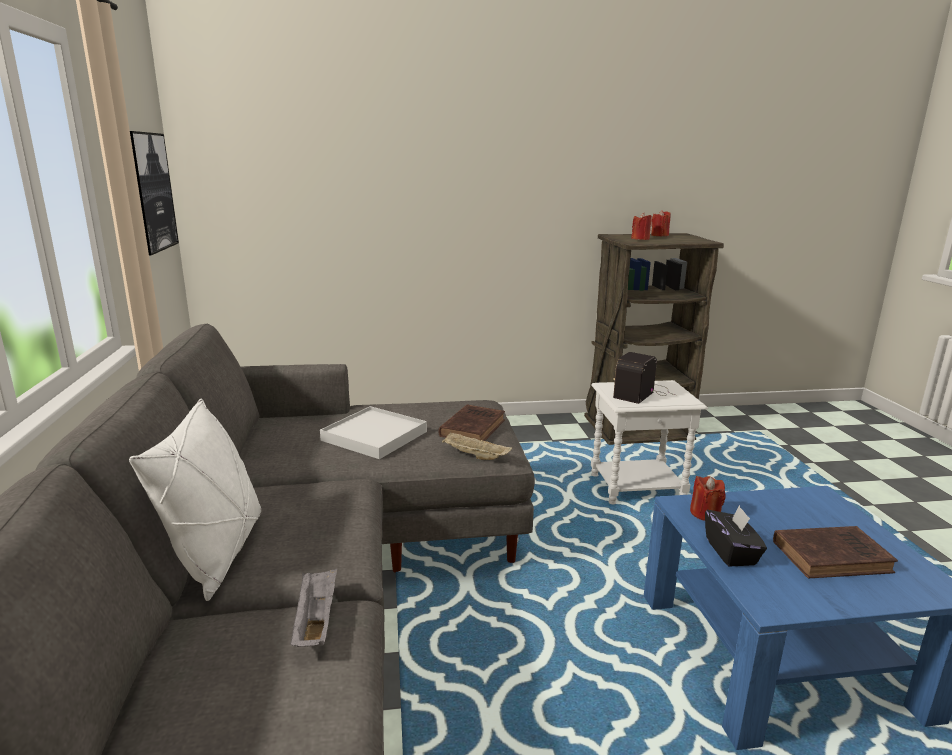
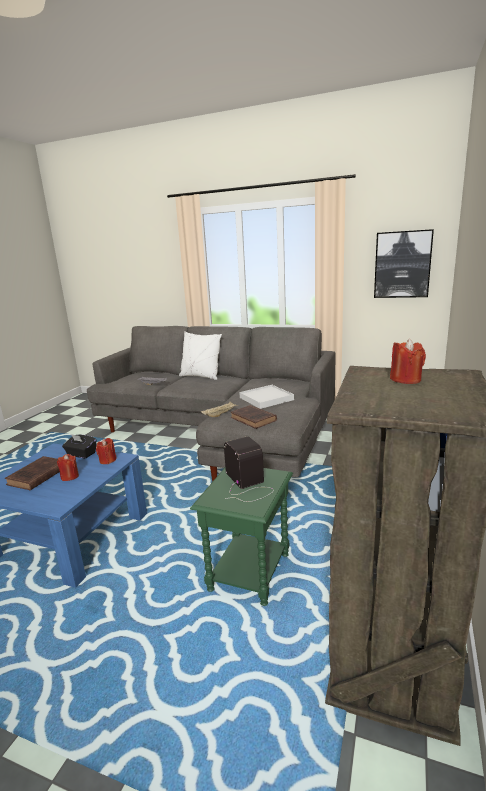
camera: 120 degrees right, 0 degrees up
(636, 486) = (251, 572): white side table -> green side table
(659, 235) = (445, 396): red candle -> red candle (69, 477)

